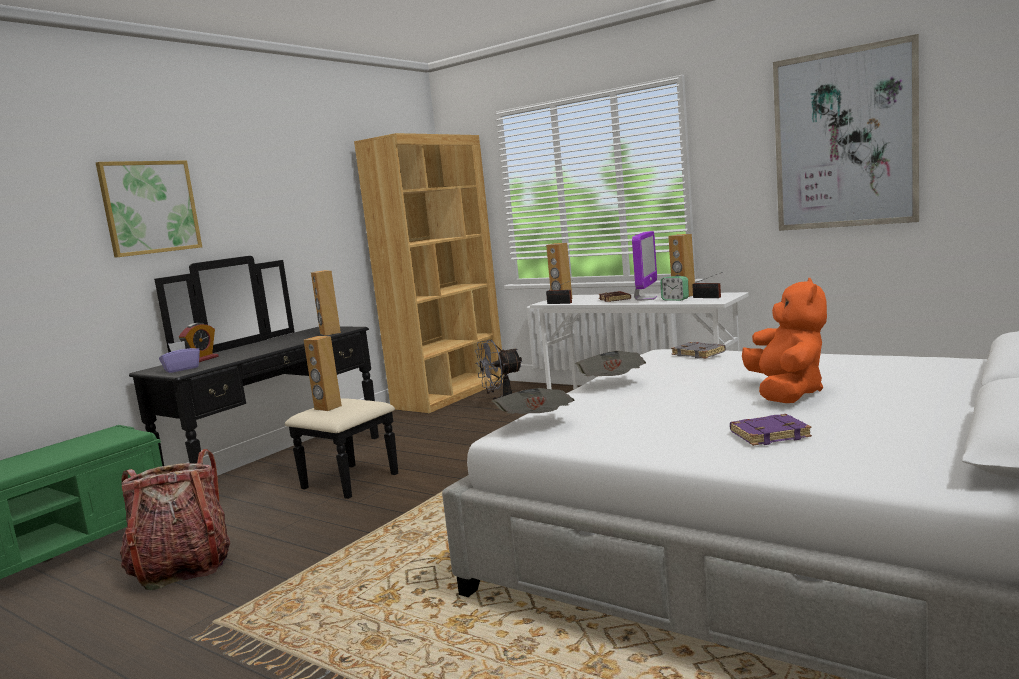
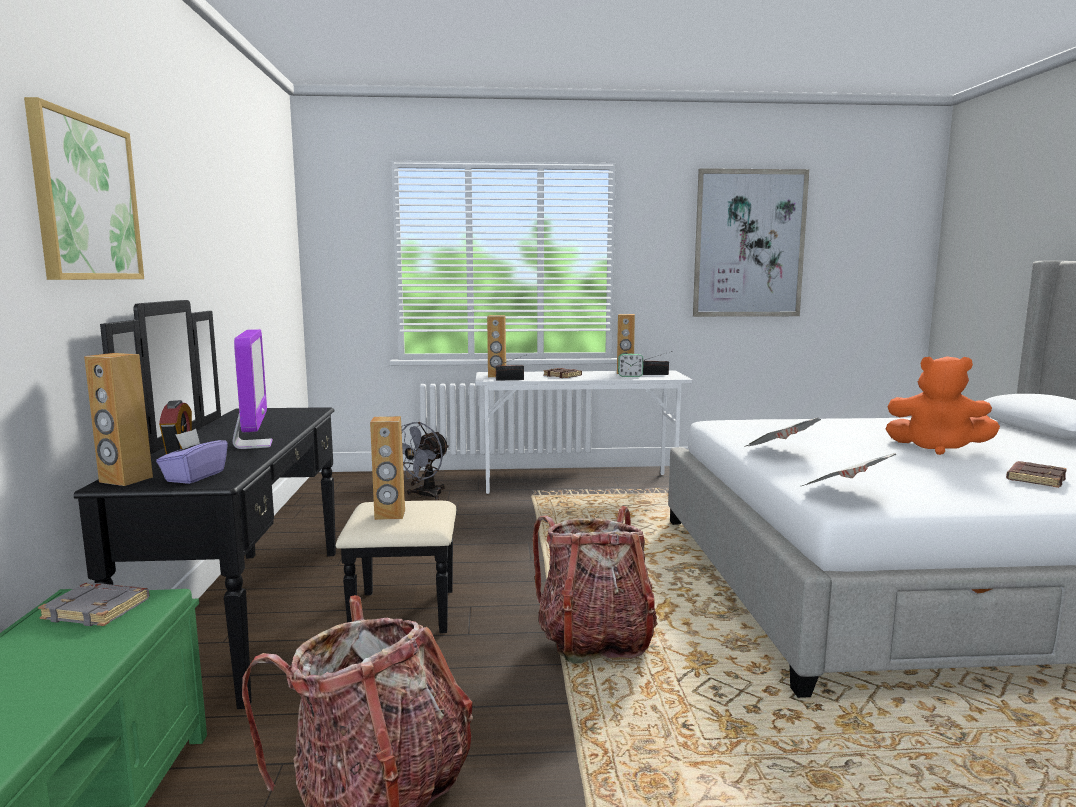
camera: 40 degrees left, 0 degrees up
(330, 333) = (300, 416): brown speaker -> brown speaker (125, 480)
(417, 523) = (594, 639): none -> backpack
(450, 394) = (334, 492): brown bookcase -> none
(645, 299) = (595, 375): monitor -> monitor (253, 445)
(699, 354) = (771, 422): grey book -> grey book (98, 609)
(769, 435) = (1034, 479): purple book -> brown book
(786, 393) = (936, 448): orange plush toy -> orange plush toy turned 150 degrees clockwise

